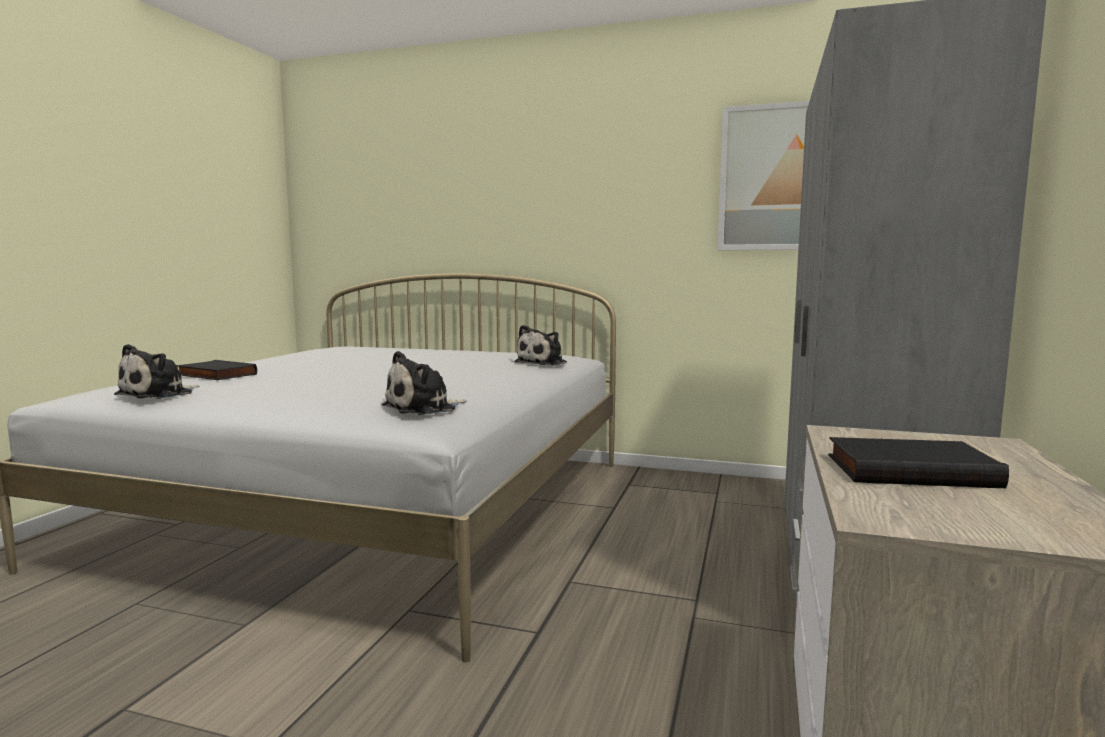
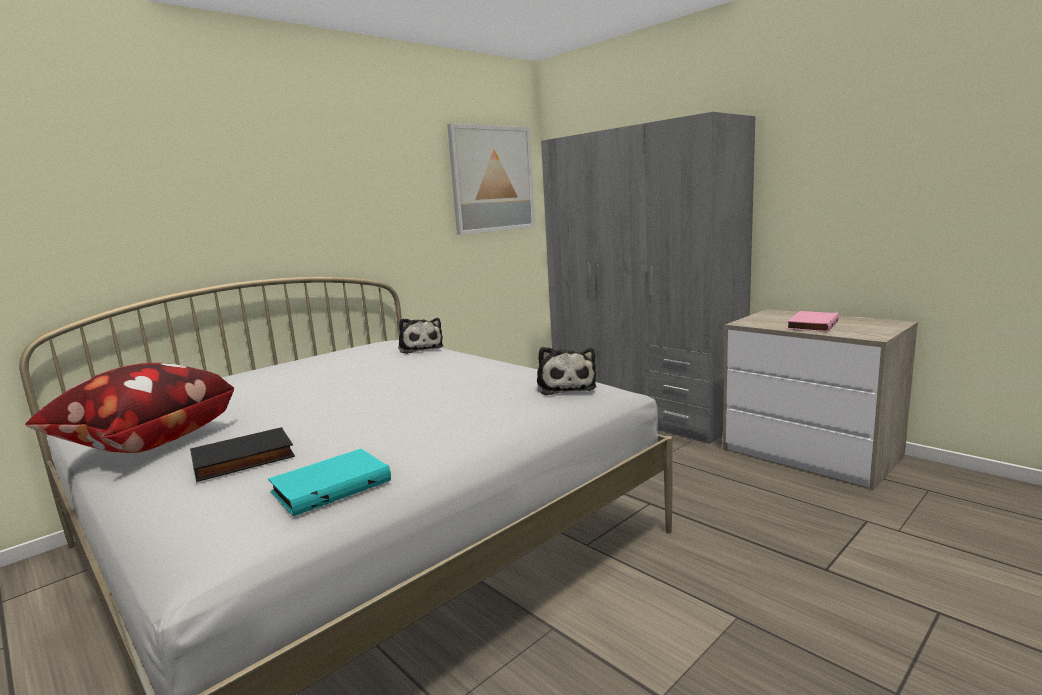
camera: 60 degrees left, 5 degrees up
(159, 394) = (331, 485): plush toy -> turquoise book
(259, 360) = (144, 443): none -> pillow
(910, 470) = (811, 325): black book -> pink book

